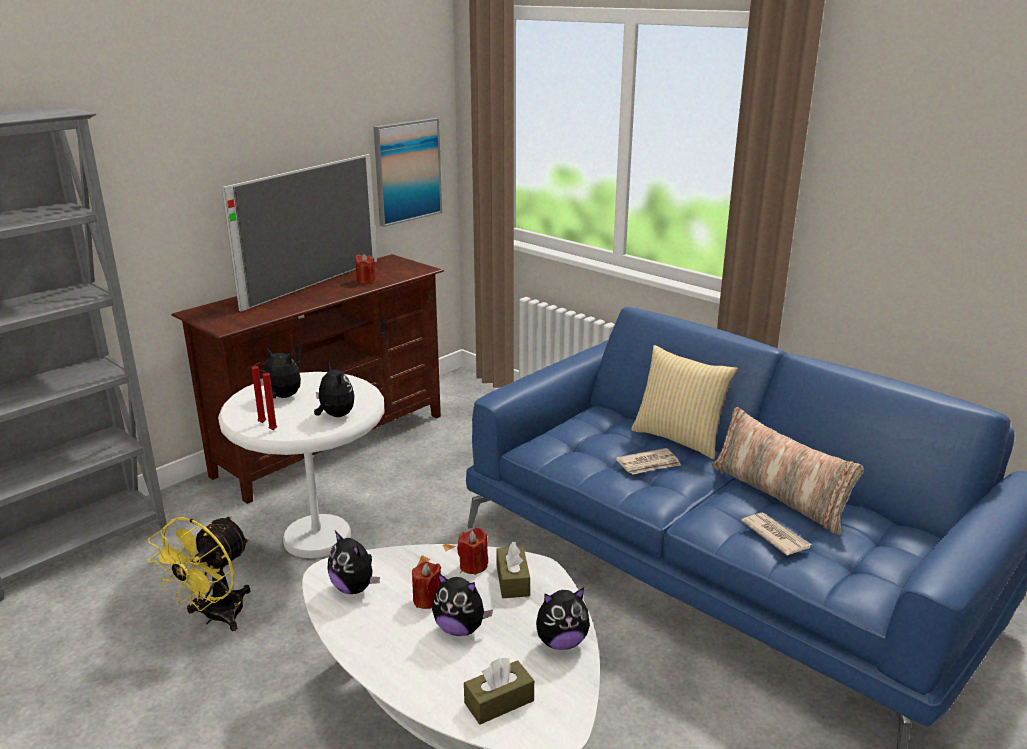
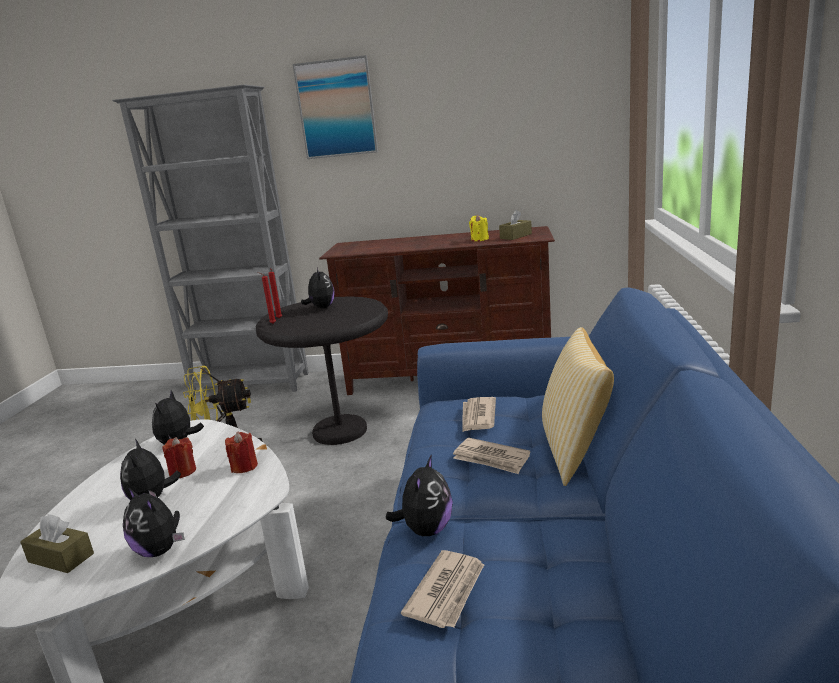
camera: 55 degrees right, 5 degrees down
(314, 284) = (444, 237): television -> none
(317, 538) = (340, 431): white side table -> black side table
(335, 415) = (316, 325): plush toy -> plush toy (426, 530)
(366, 280) = (479, 239): red candle -> yellow candle
(407, 171) = (573, 148): picture -> picture (337, 108)
(512, 581) = (236, 490): brown tissue box -> brown tissue box (515, 236)
(583, 443) = (478, 417): none -> newspaper
(779, 495) = (555, 559): pillow -> none

